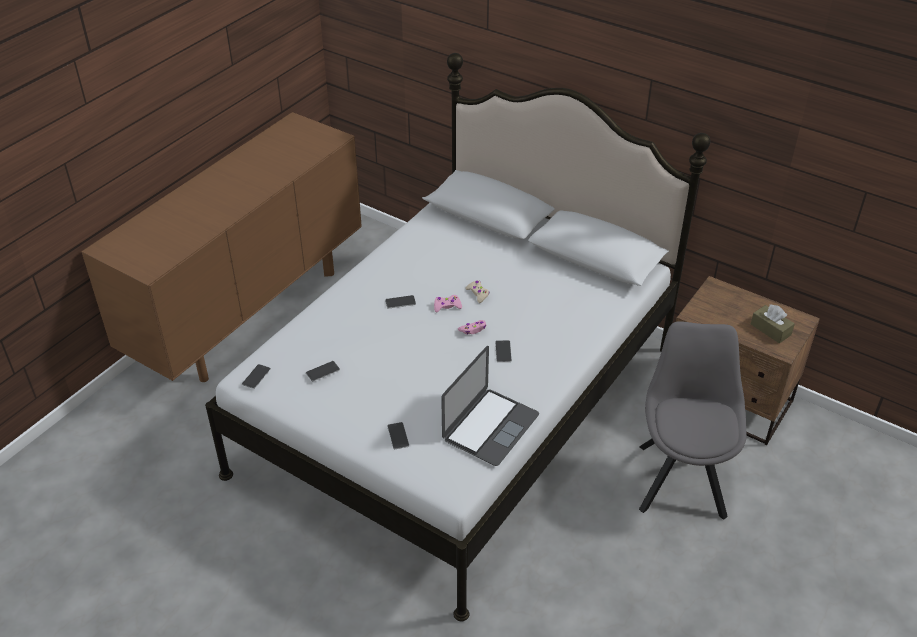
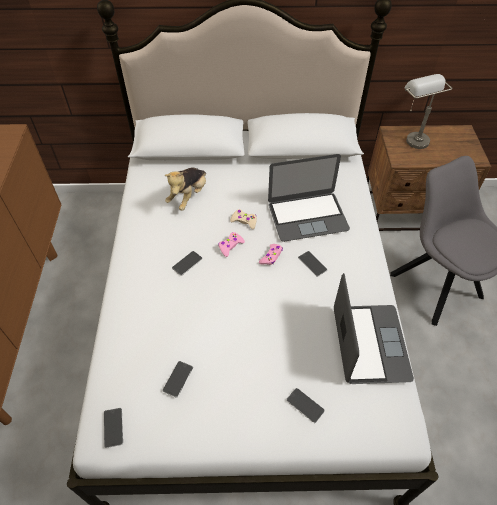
camera: 35 degrees left, 10 degrees up
(449, 254) = (188, 196): none -> plush toy
(538, 315) = (307, 216): none -> laptop
(733, 300) = (412, 136): none -> grey table lamp
(770, 329) = (454, 147): brown tissue box -> none

